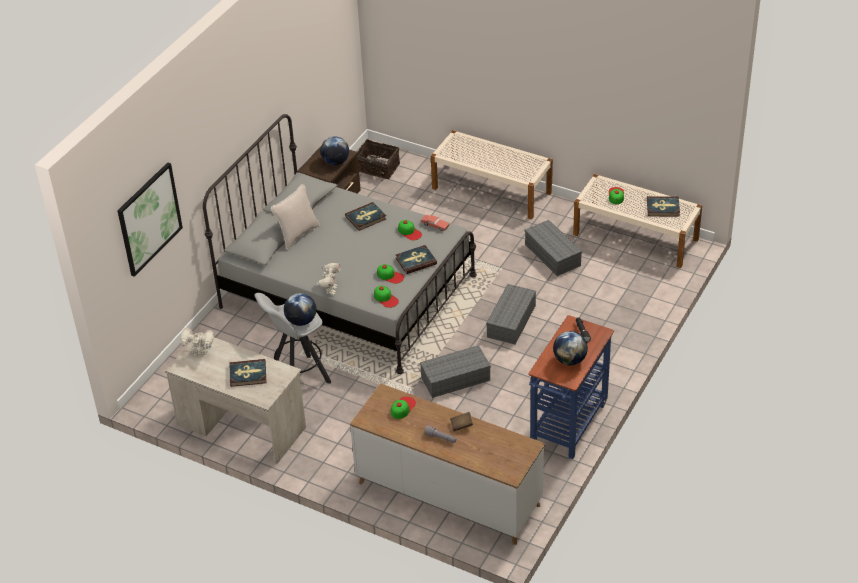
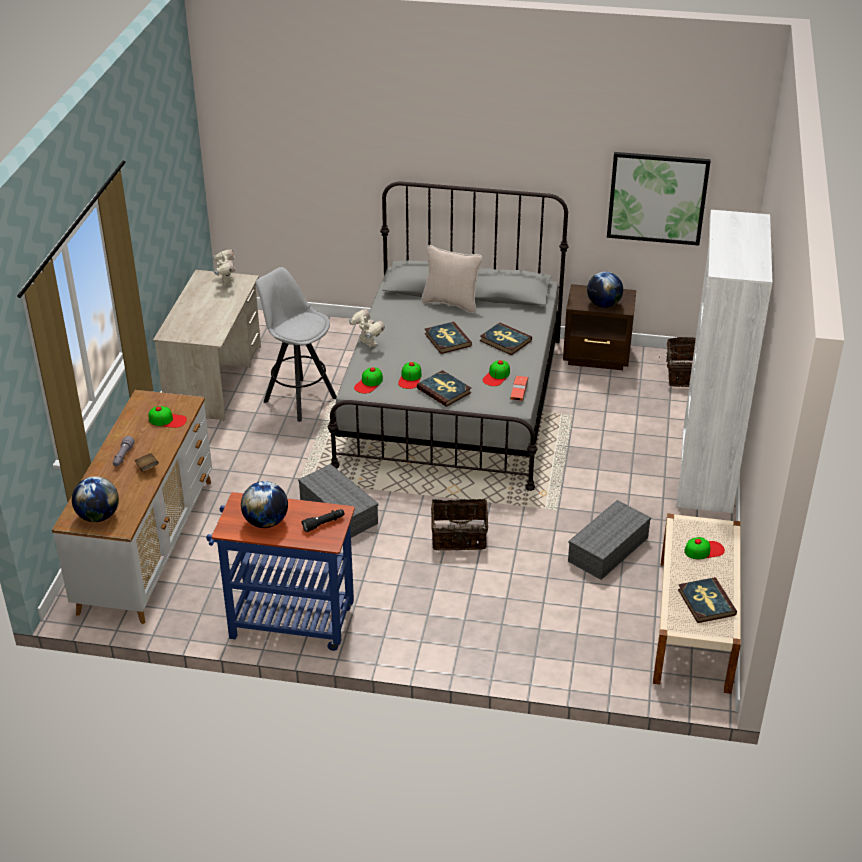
camera: 70 degrees right, 5 degrees down
(149, 218) = (302, 146): picture -> picture (657, 198)
(248, 374) = (203, 316): book -> book (447, 340)
(301, 321) = (294, 328): globe -> globe (98, 516)
(330, 290) = (367, 343): toy robot -> toy robot turned 120 degrees counterclockwise
(492, 190) = (705, 471): beige bench -> white bookcase
(511, 322) = (459, 538): grey storage box -> basket

